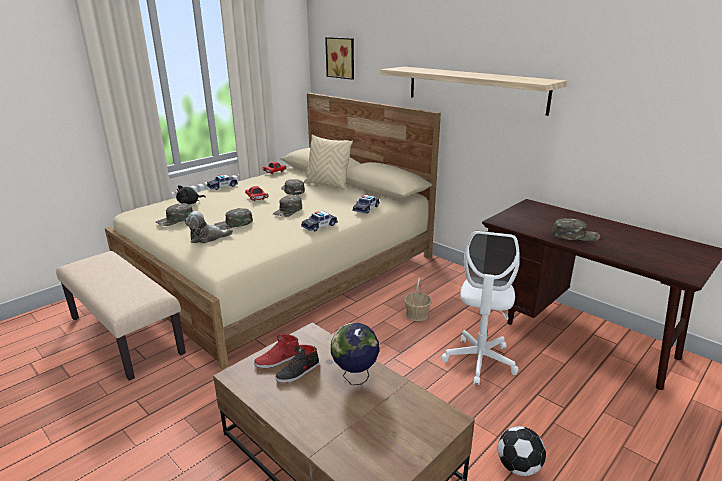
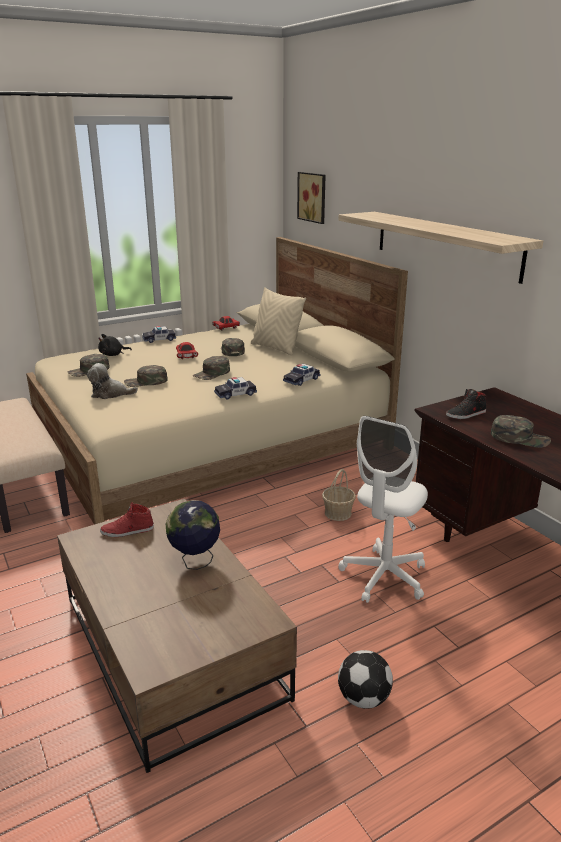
camera: 15 degrees right, 0 degrees up
(298, 372) = (140, 546): black shoe -> black shoe (466, 414)

